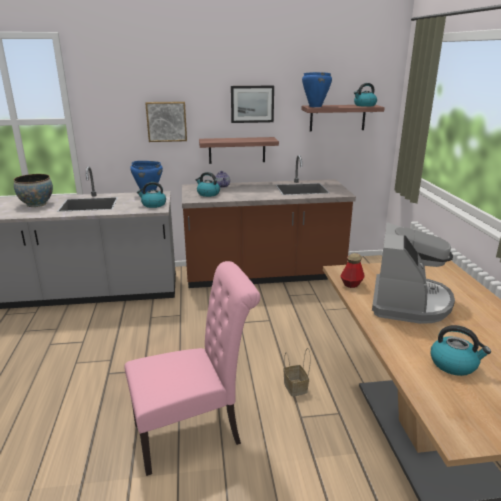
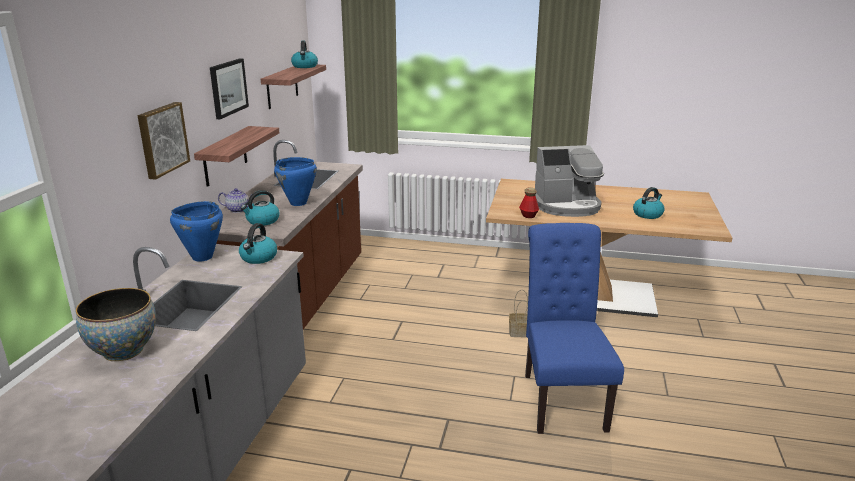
camera: 70 degrees left, 0 degrees up
(194, 432) = (561, 397): pink chair -> blue chair
(315, 106) = (283, 76): blue cooking pot -> blue cooking pot (298, 203)
(409, 302) = (566, 206): coffee machine -> coffee machine turned 135 degrees clockwise

